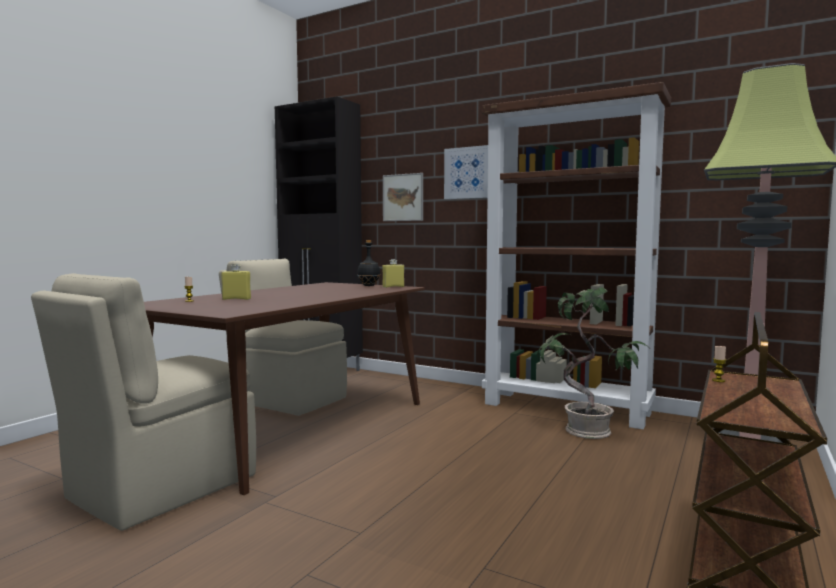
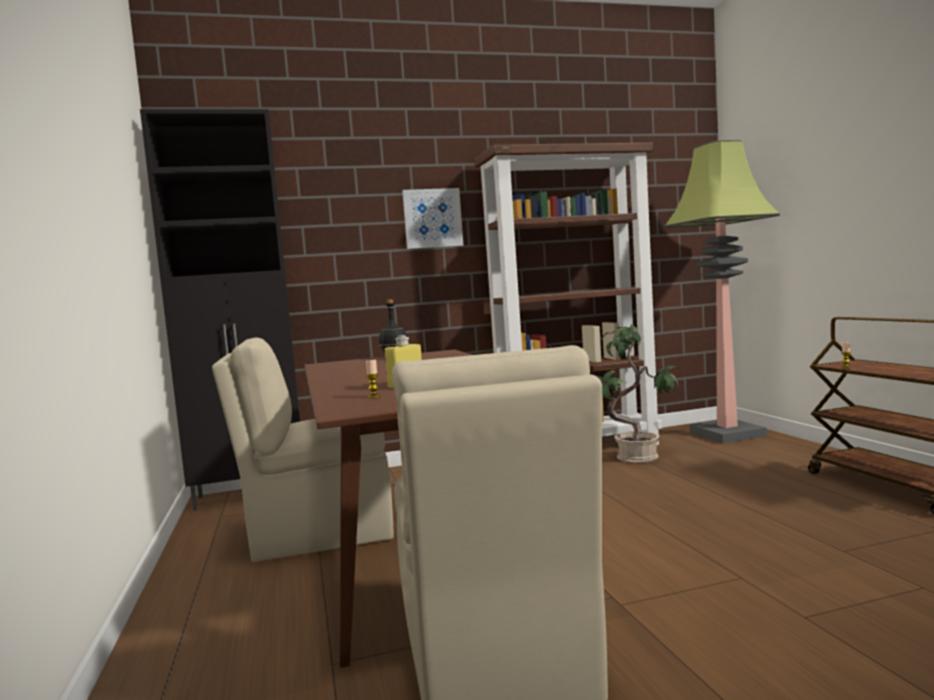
camera: 45 degrees left, 0 degrees up
(393, 287) = (430, 353): yellow bottle -> none
(403, 197) = (347, 248): picture -> none

